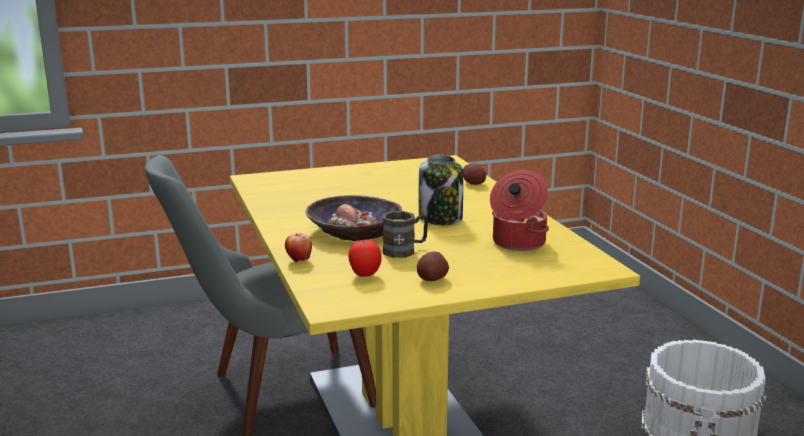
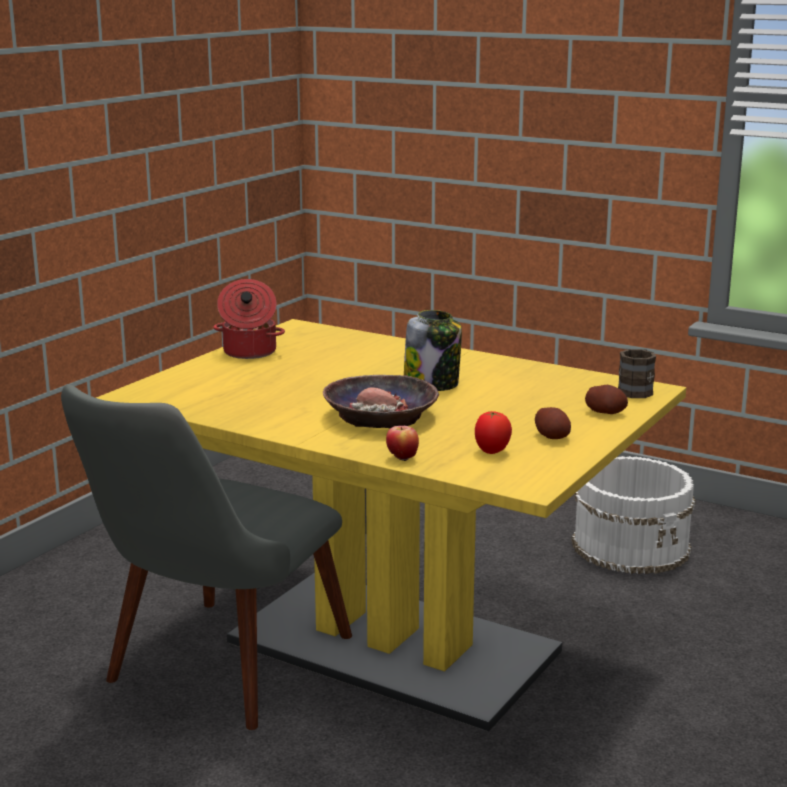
camera: 40 degrees left, 0 degrees up
(405, 250) = (472, 420): brown mug -> brown mug (637, 390)
(474, 183) = (382, 343): potato -> potato (605, 412)
(517, 243) = (546, 387): cooking pot -> cooking pot (249, 352)

